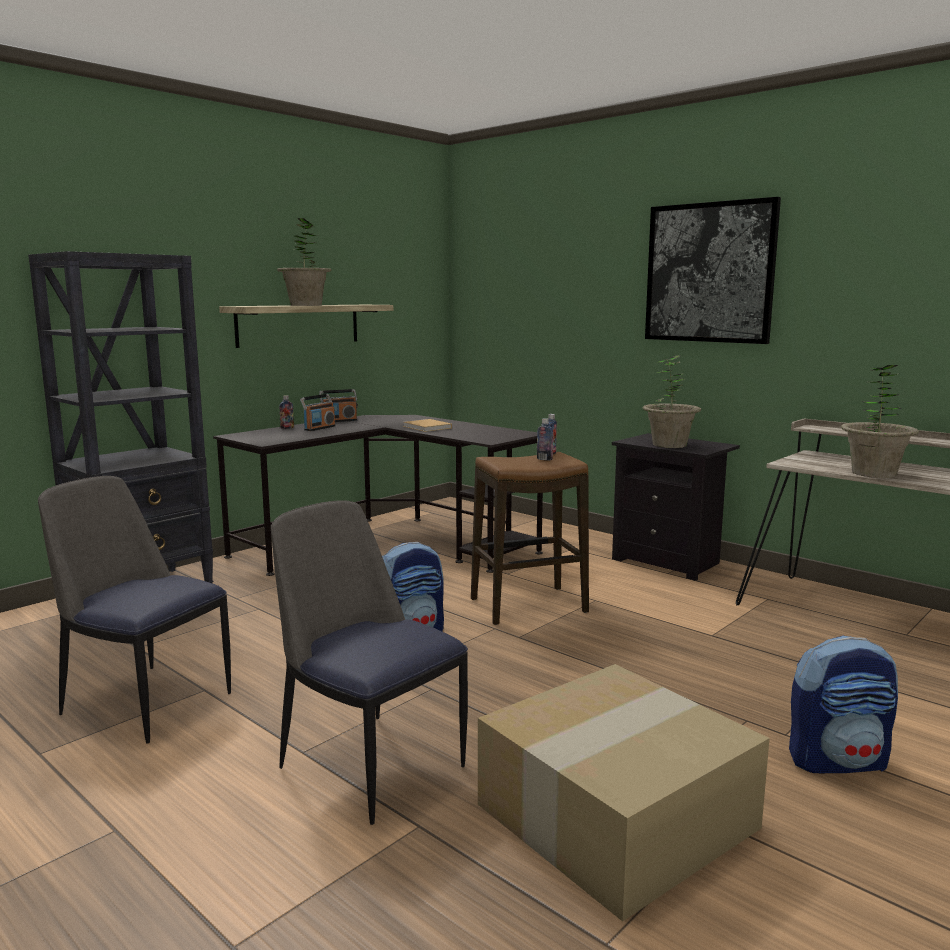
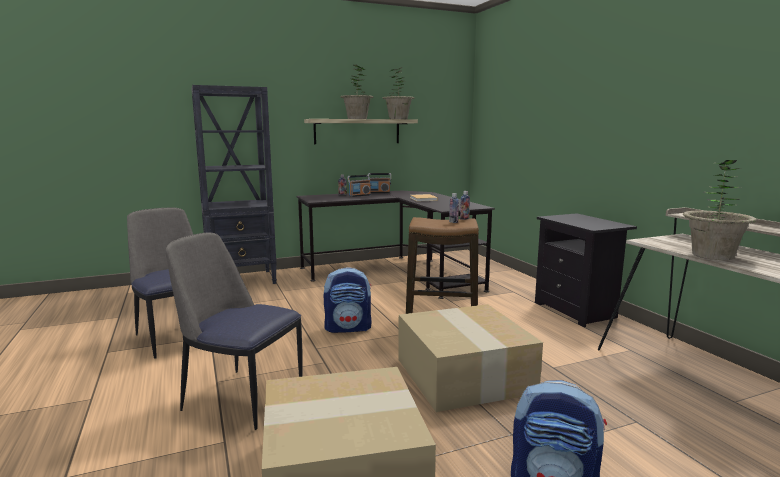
camera: 25 degrees right, 0 degrees up
(369, 763) = (241, 397): chair -> chair turned 45 degrees counterclockwise
(630, 666) = (466, 376): none -> cardboard box
(669, 445) = (576, 221): potted plant -> potted plant (398, 119)
(709, 273) = (624, 90): picture -> none

